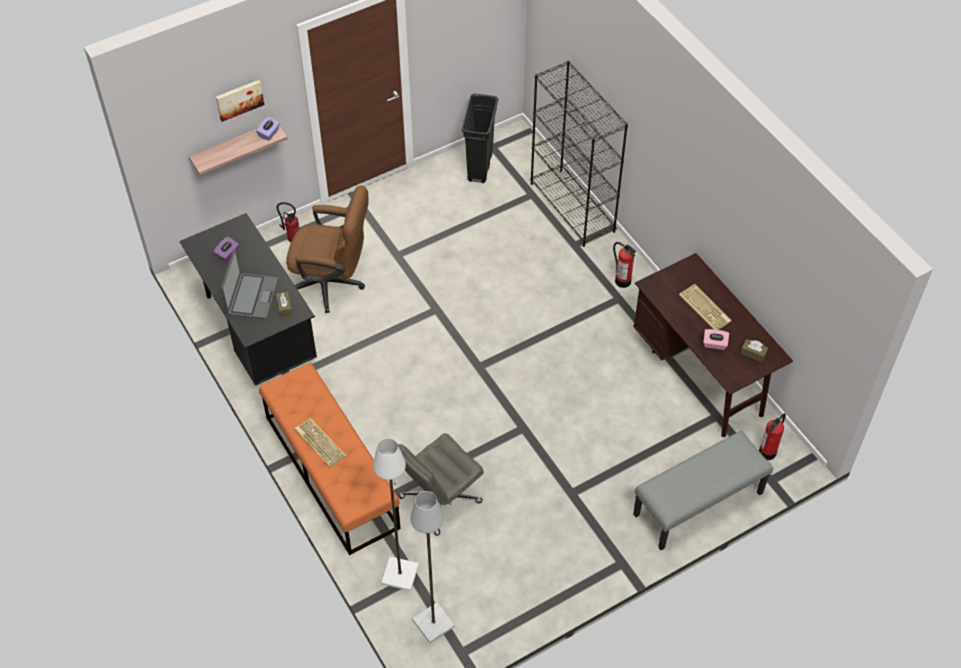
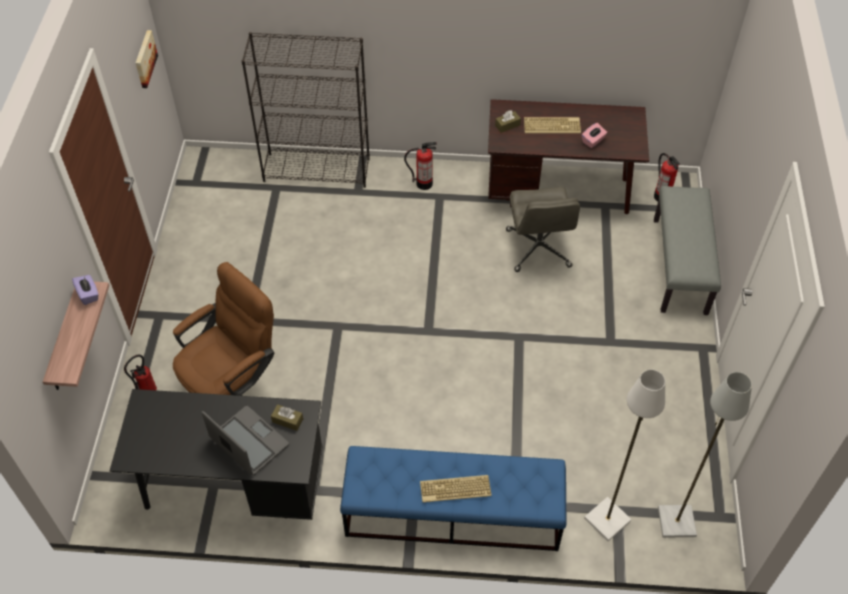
camera: 55 degrees left, 0 degrees up
(227, 254) = (171, 434): purple tissue box -> none
(239, 99) = (48, 278): picture -> picture (144, 59)
(331, 471) = (452, 513): orange bench -> blue bench
(439, 500) = (548, 442): grey office chair -> grey office chair (538, 249)
(480, 167) = (209, 204): black trash can -> none
(753, 353) = (620, 124): brown tissue box -> brown tissue box (507, 125)

